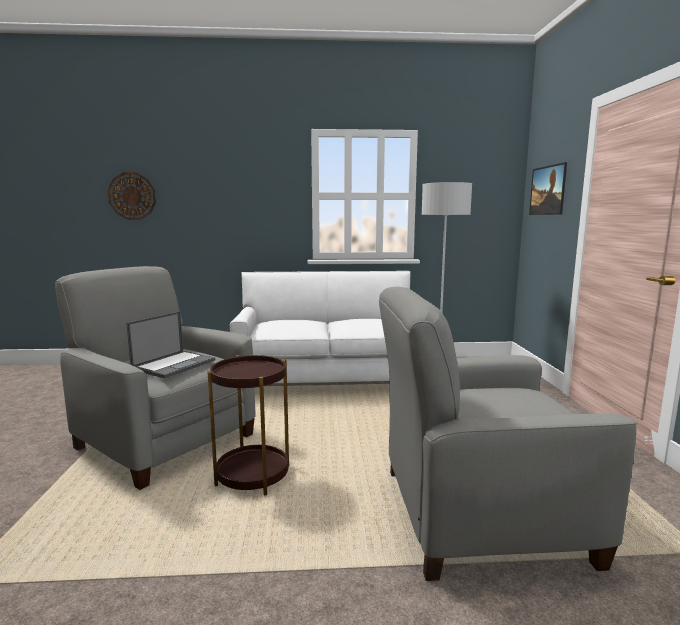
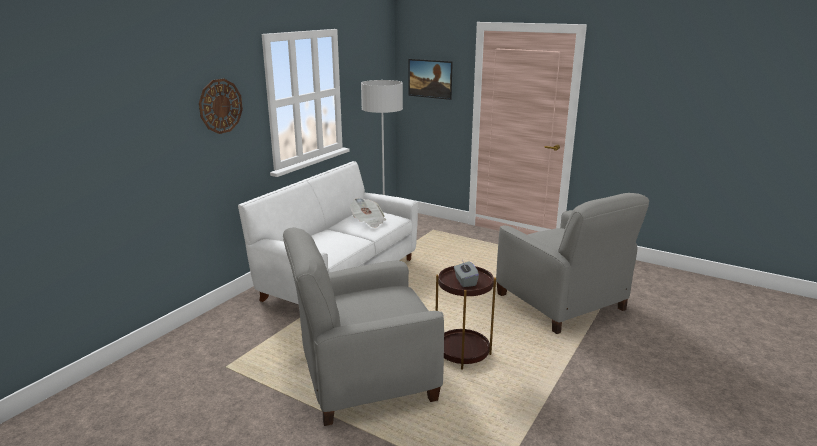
camera: 55 degrees left, 10 degrees up
(132, 196) = (86, 144): wall clock -> wall clock (220, 106)
(174, 364) = (393, 304): laptop -> none
(245, 371) = (465, 281): none -> grey tissue box
(357, 324) = (368, 221): none -> newspaper
(479, 514) = (561, 302): grey armchair -> grey armchair turned 60 degrees counterclockwise

